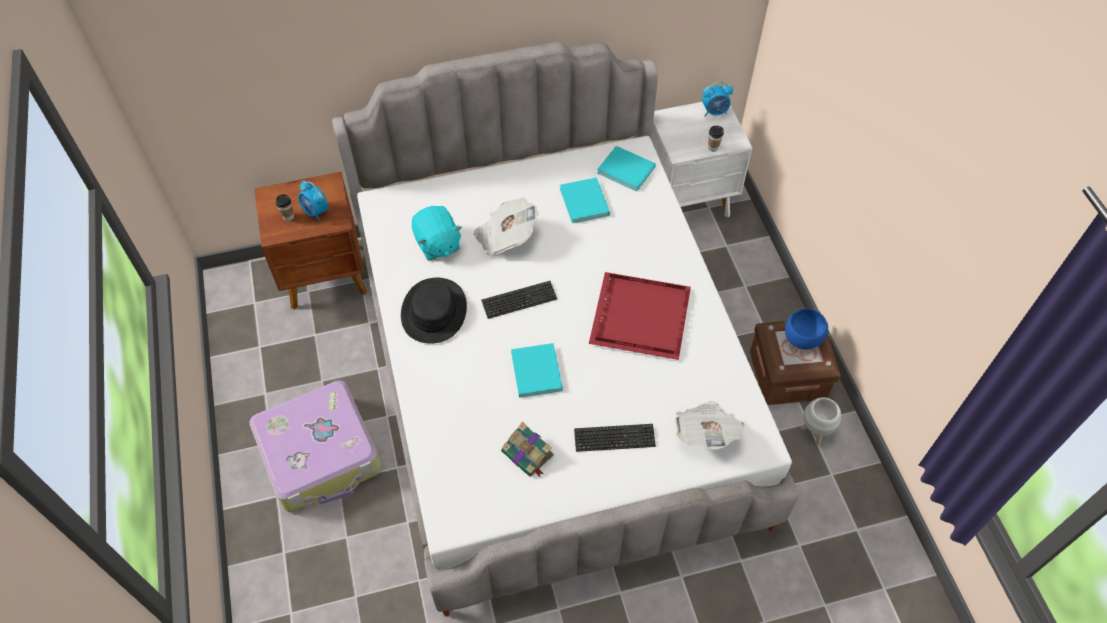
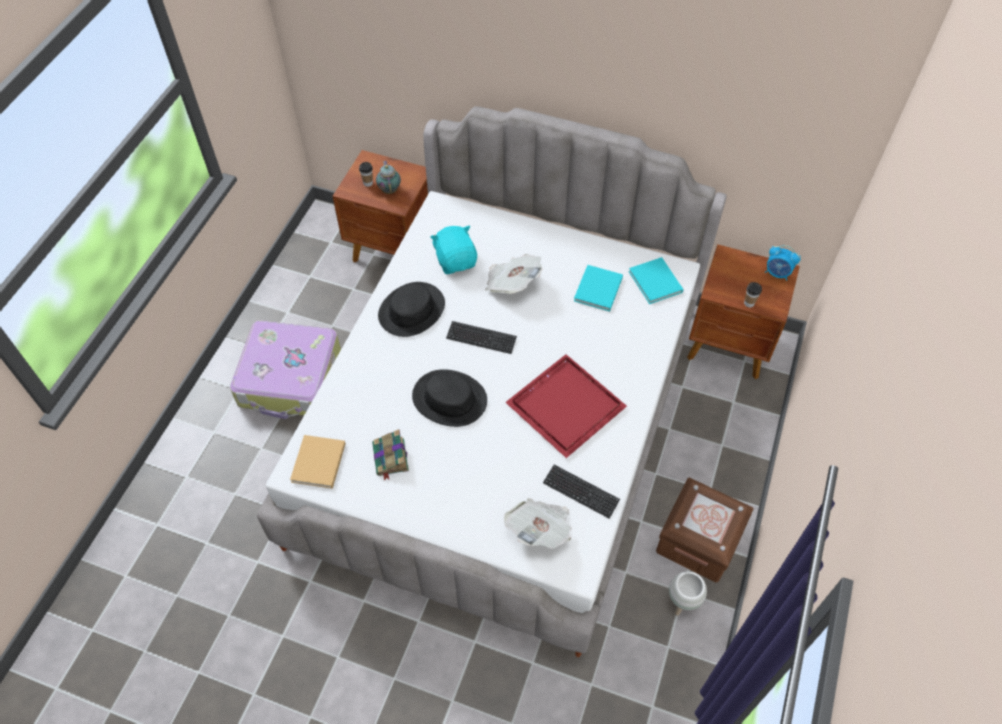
camera: 35 degrees right, 0 degrees up
(316, 212) = (389, 189): alarm clock -> teapot
(437, 244) = (456, 260): turquoise plush toy -> turquoise plush toy turned 150 degrees clockwise
(465, 502) = (318, 464): none -> beige book
(536, 370) = (449, 398): turquoise book -> black hat
(614, 438) = (464, 488): keyboard -> keyboard (581, 492)
(688, 201) = (729, 346): white nightstand -> brown nightstand
(802, 339) = (716, 513): blue bowl -> none

